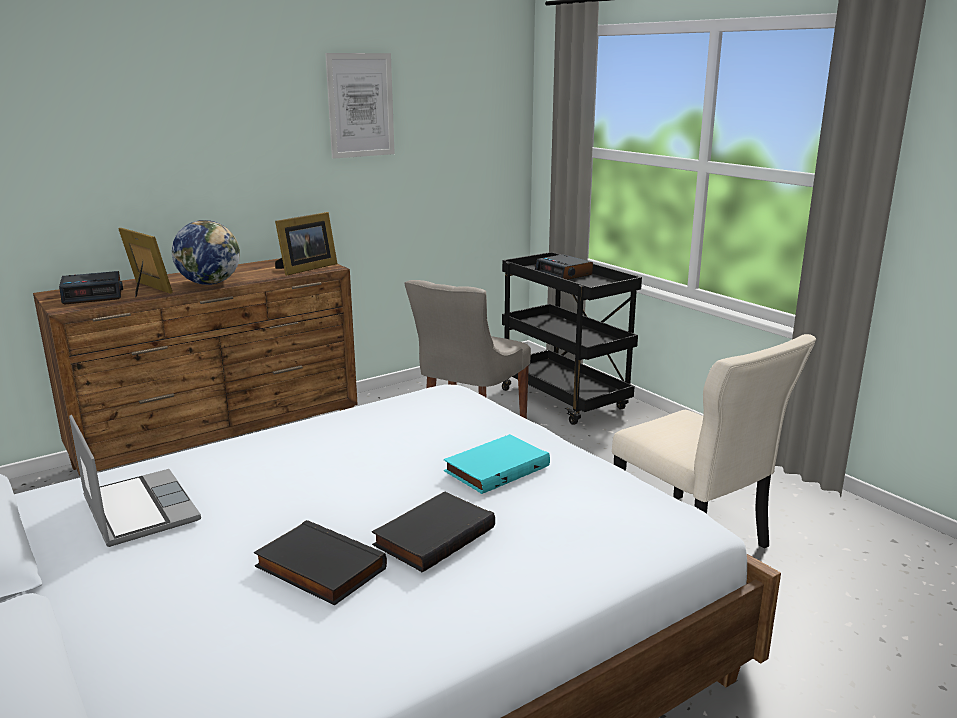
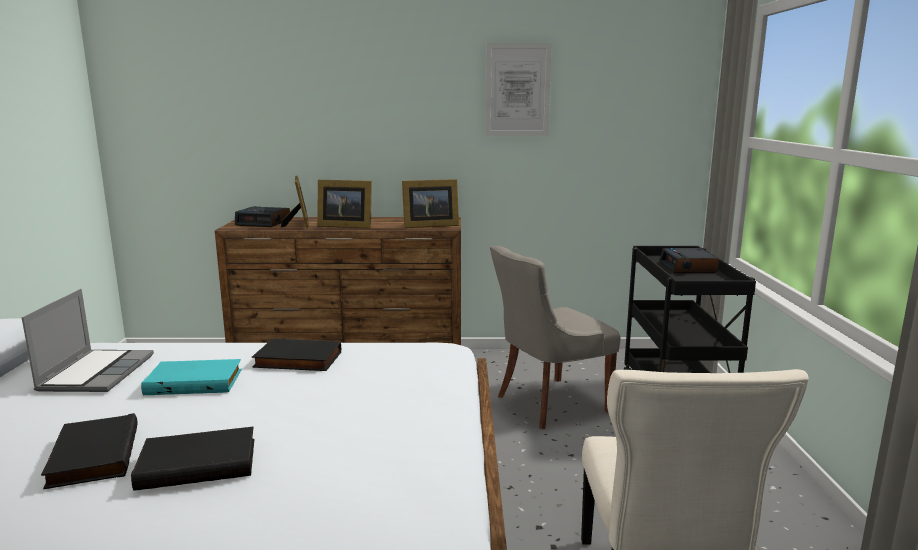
camera: 35 degrees right, 5 degrees down
(210, 283) = (344, 226): globe -> picture frame
(340, 436) = (297, 360): none -> black book
(495, 468) = (353, 424): turquoise book -> turquoise book (195, 381)

